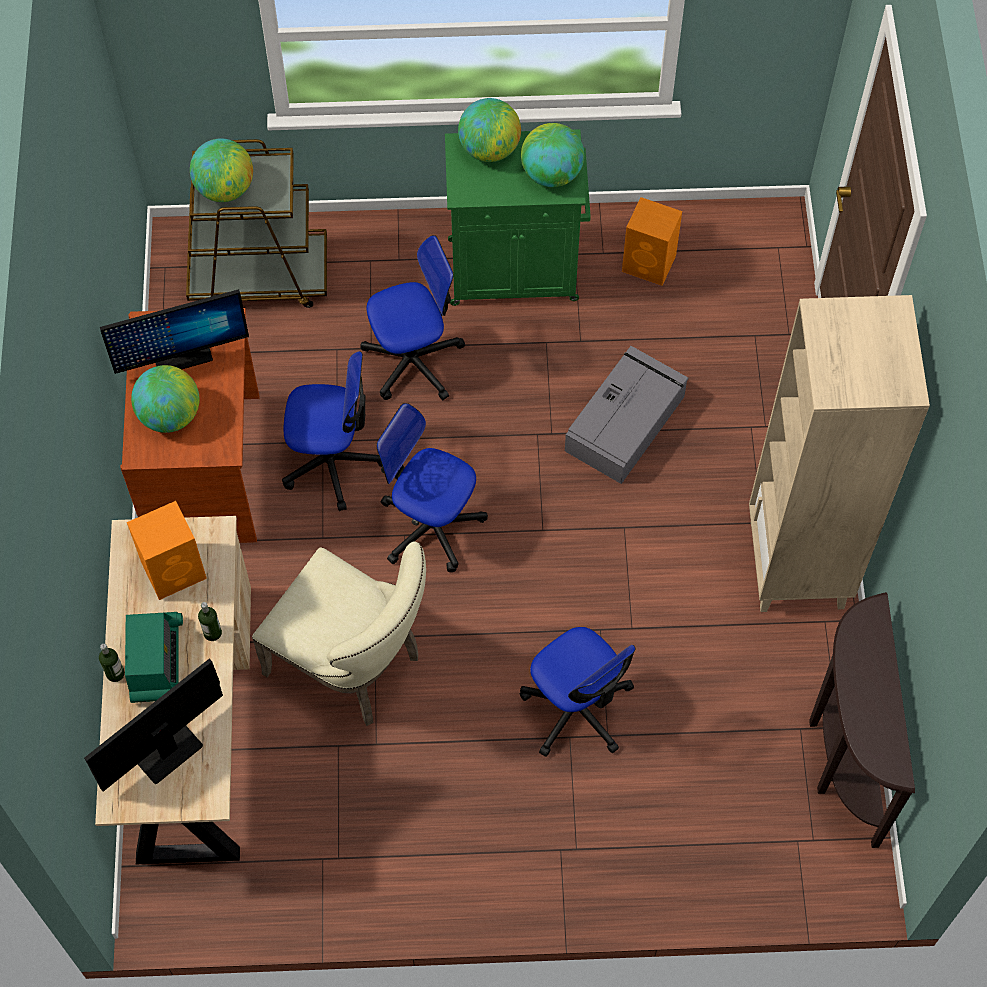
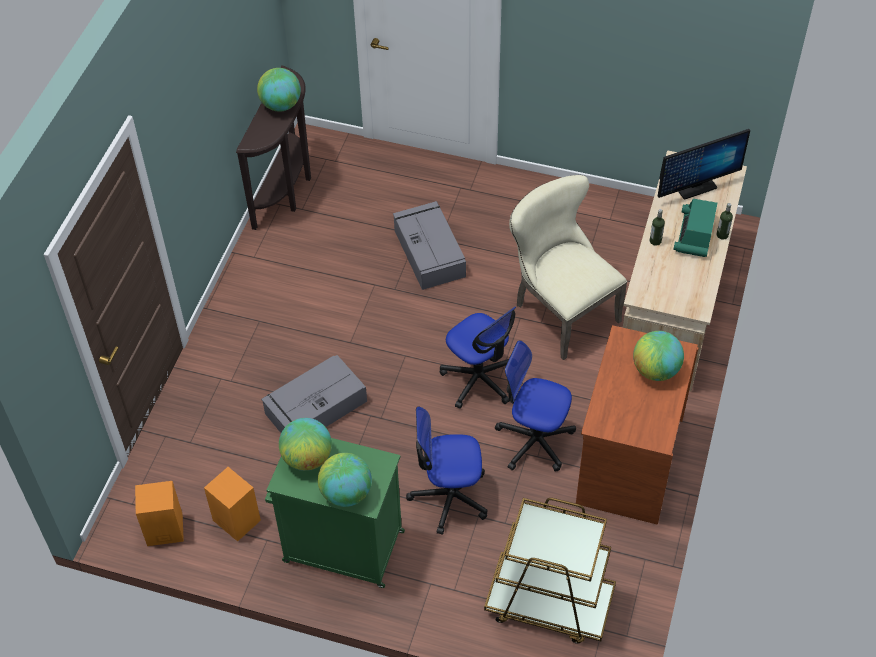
camera: 160 degrees left, 10 degrees down
(175, 570) = (672, 281): orange speaker -> orange speaker (163, 530)
(182, 356) = (637, 409): monitor -> none
(225, 189) = (571, 542): globe -> globe (281, 105)
(577, 708) = (429, 252): office chair -> grey storage box
(798, 565) = (251, 291): beige bookcase -> none

